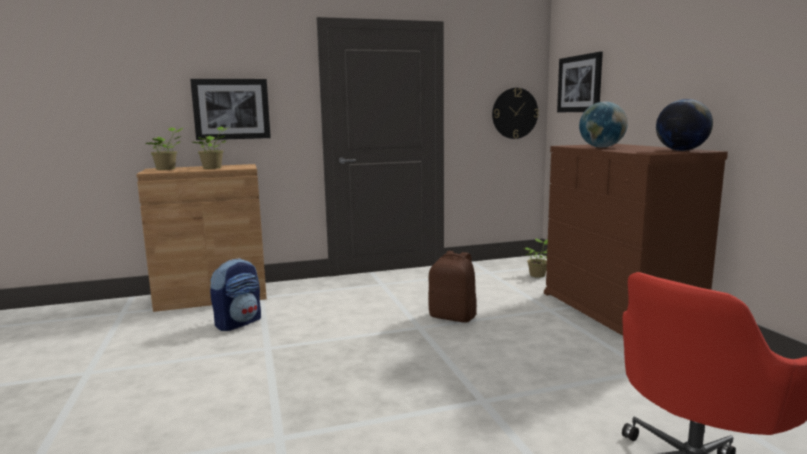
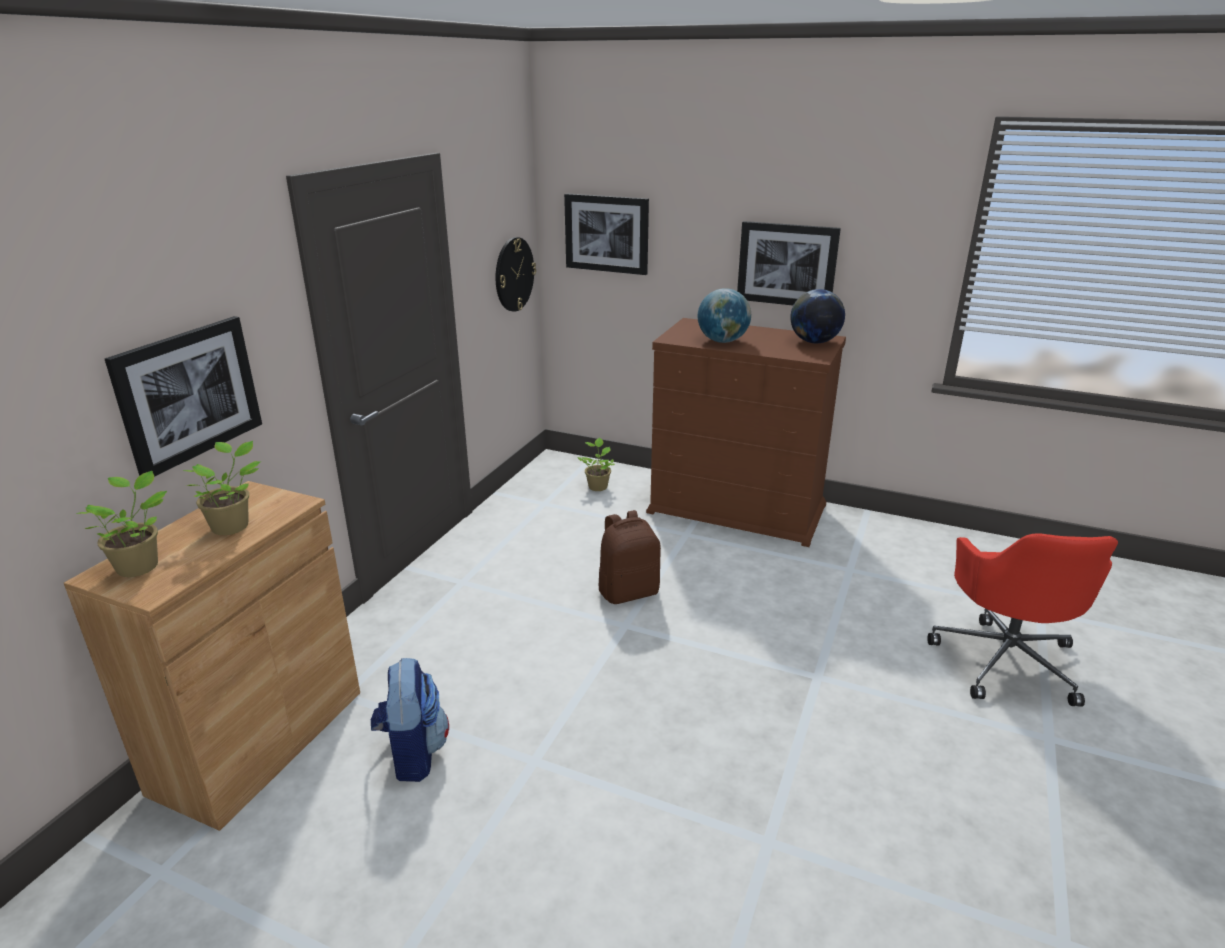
camera: 50 degrees left, 15 degrees up
(687, 88) = (787, 264): none -> picture

